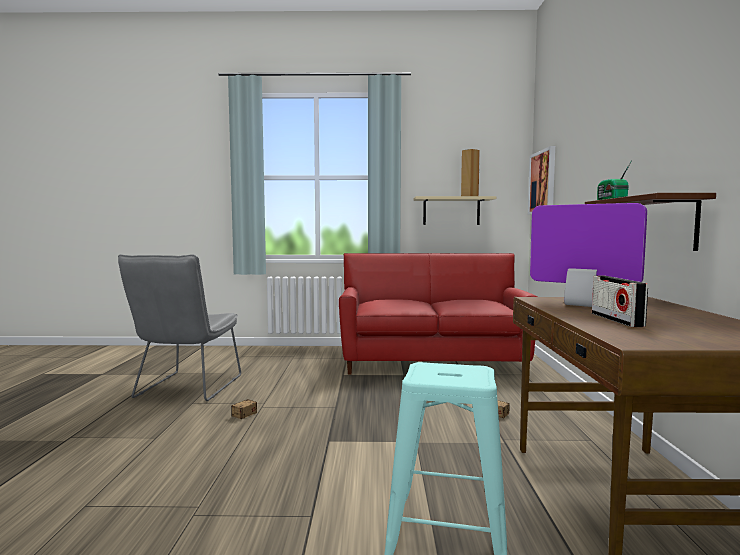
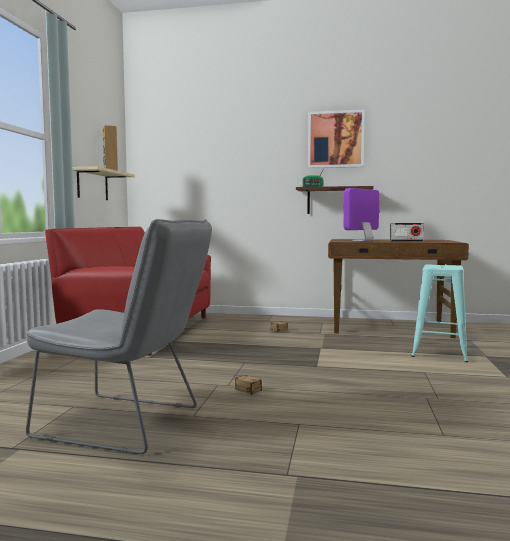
camera: 80 degrees left, 0 degrees up
(542, 182) = (158, 167): picture -> picture (335, 139)

